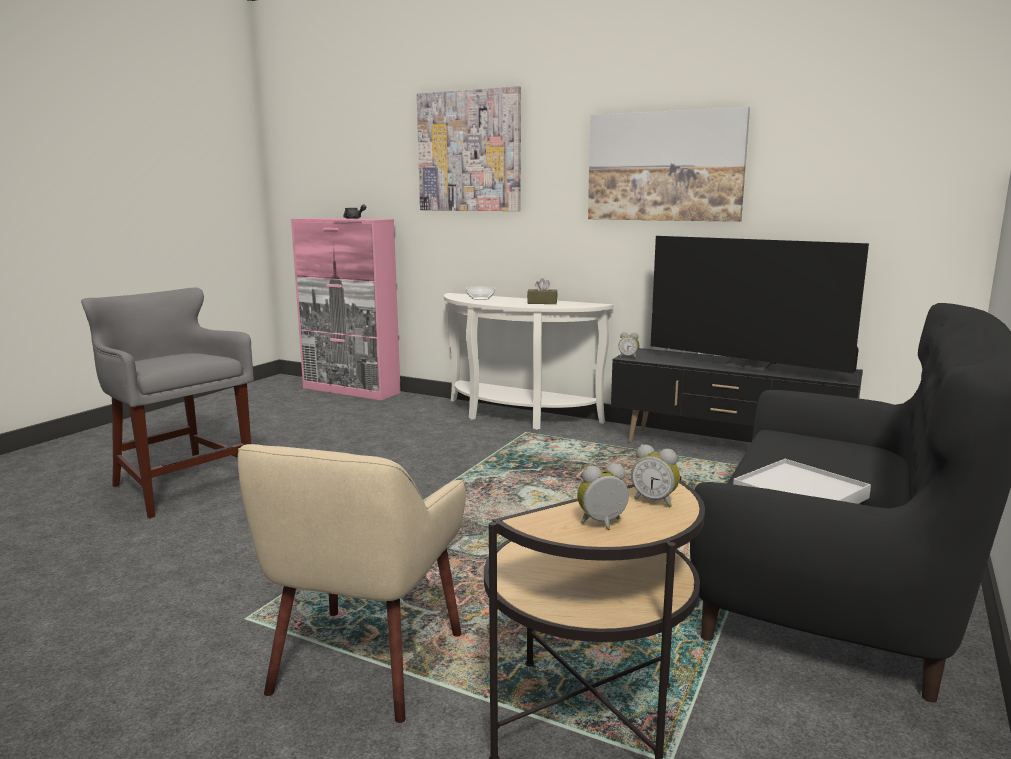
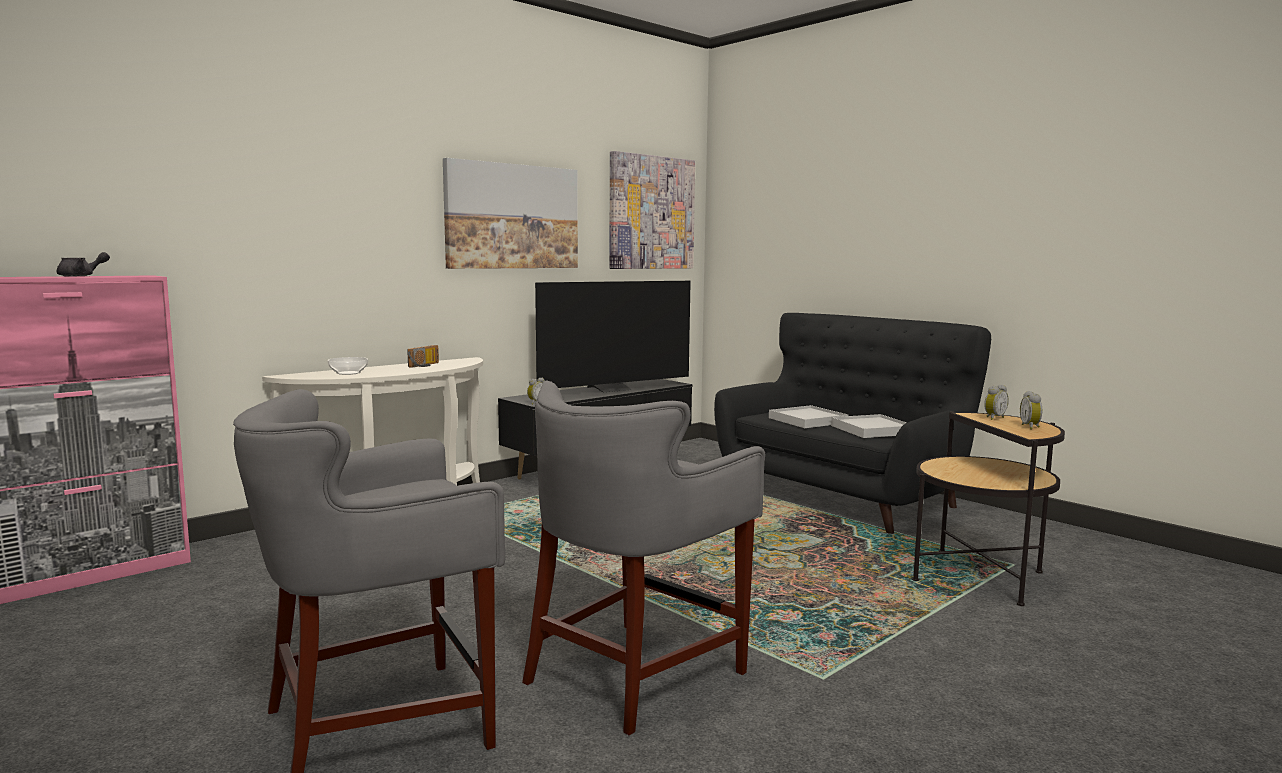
camera: 70 degrees left, 5 degrees down
(247, 541) = (635, 674): none -> grey stool
(364, 663) = (908, 631): beige armchair -> none
(469, 151) = (284, 182): picture -> picture (651, 213)
(542, 303) = (425, 365): brown tissue box -> radio
(798, 458) = (807, 420): none -> white tray

